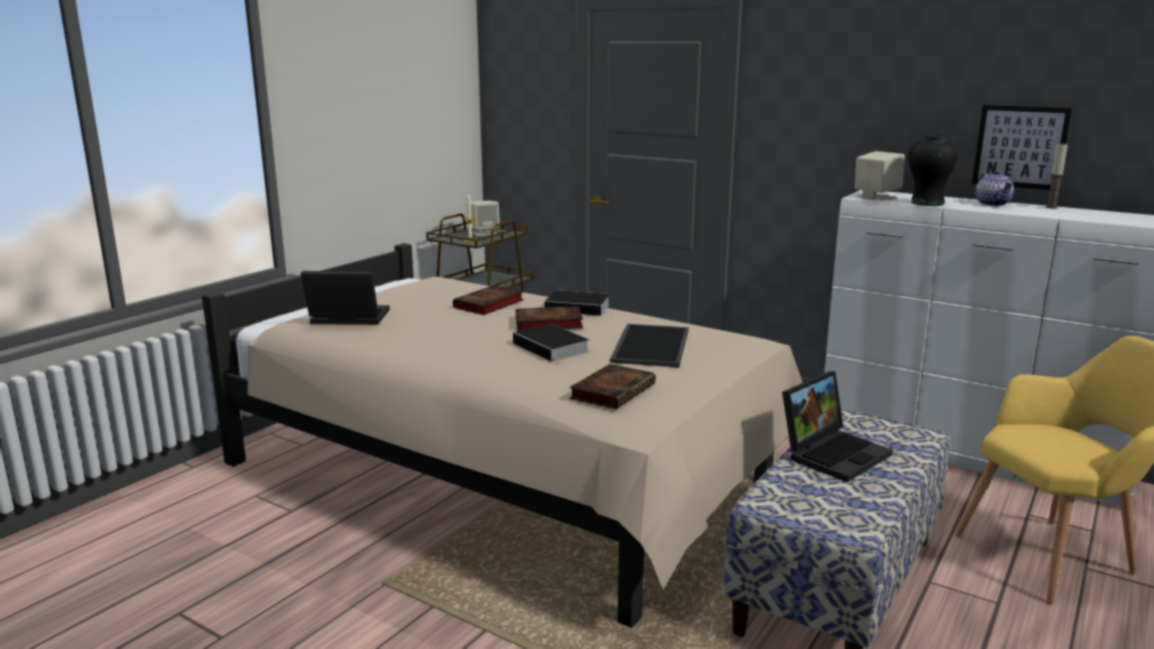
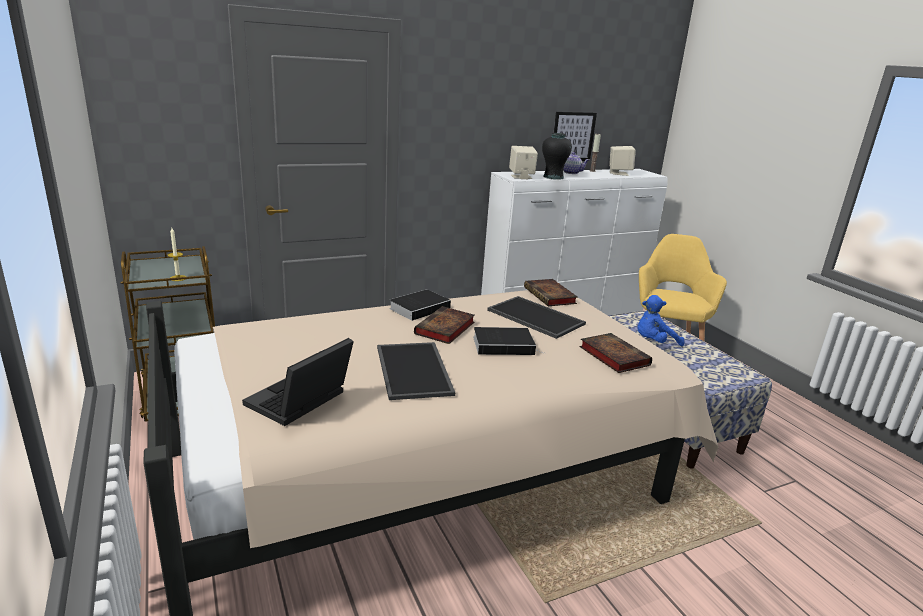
camera: 60 degrees left, 5 degrees up
(445, 333) = (415, 370): none -> tray
(483, 233) = (164, 267): beige speaker -> beige speaker (619, 173)
(488, 305) = (361, 332): book -> book (550, 296)
(833, 453) = (654, 342): laptop -> blue plush toy

